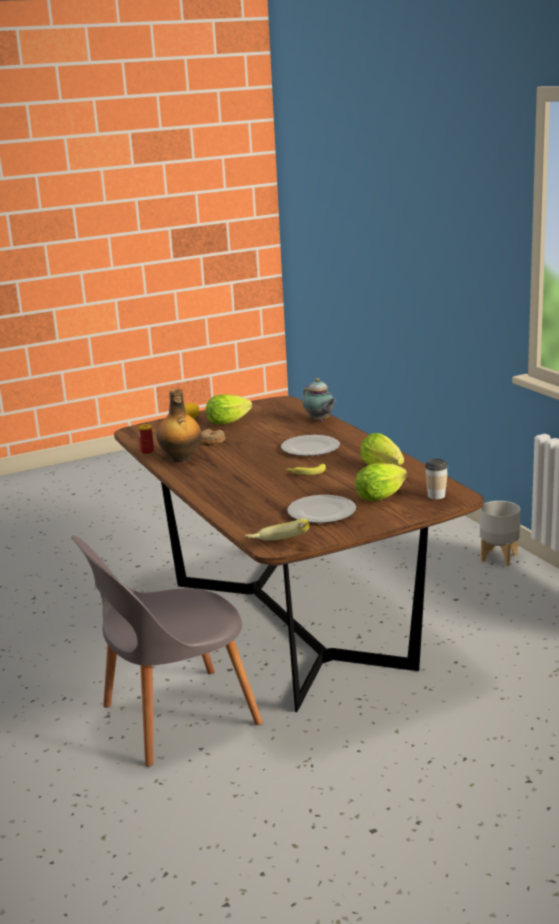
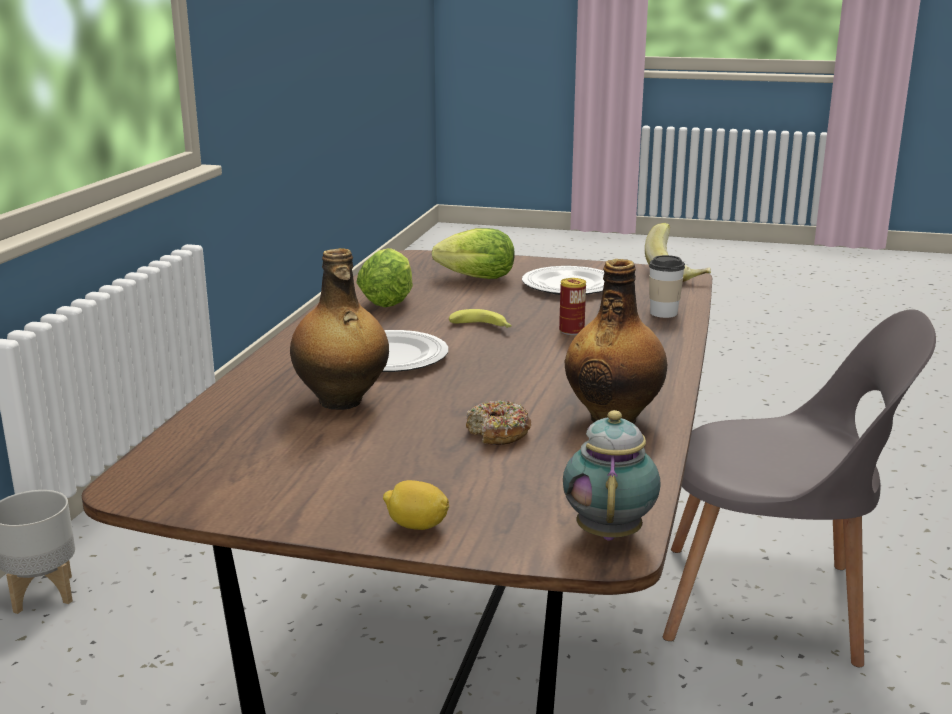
camera: 140 degrees left, 0 degrees up
(147, 452) = (655, 460): can -> can (571, 331)
(230, 422) = (367, 471): lettuce -> none
(285, 431) = (341, 401): none -> bottle
(319, 421) = (241, 399): teapot -> teapot (609, 532)
(436, 496) = (424, 263): cup -> cup (663, 313)

